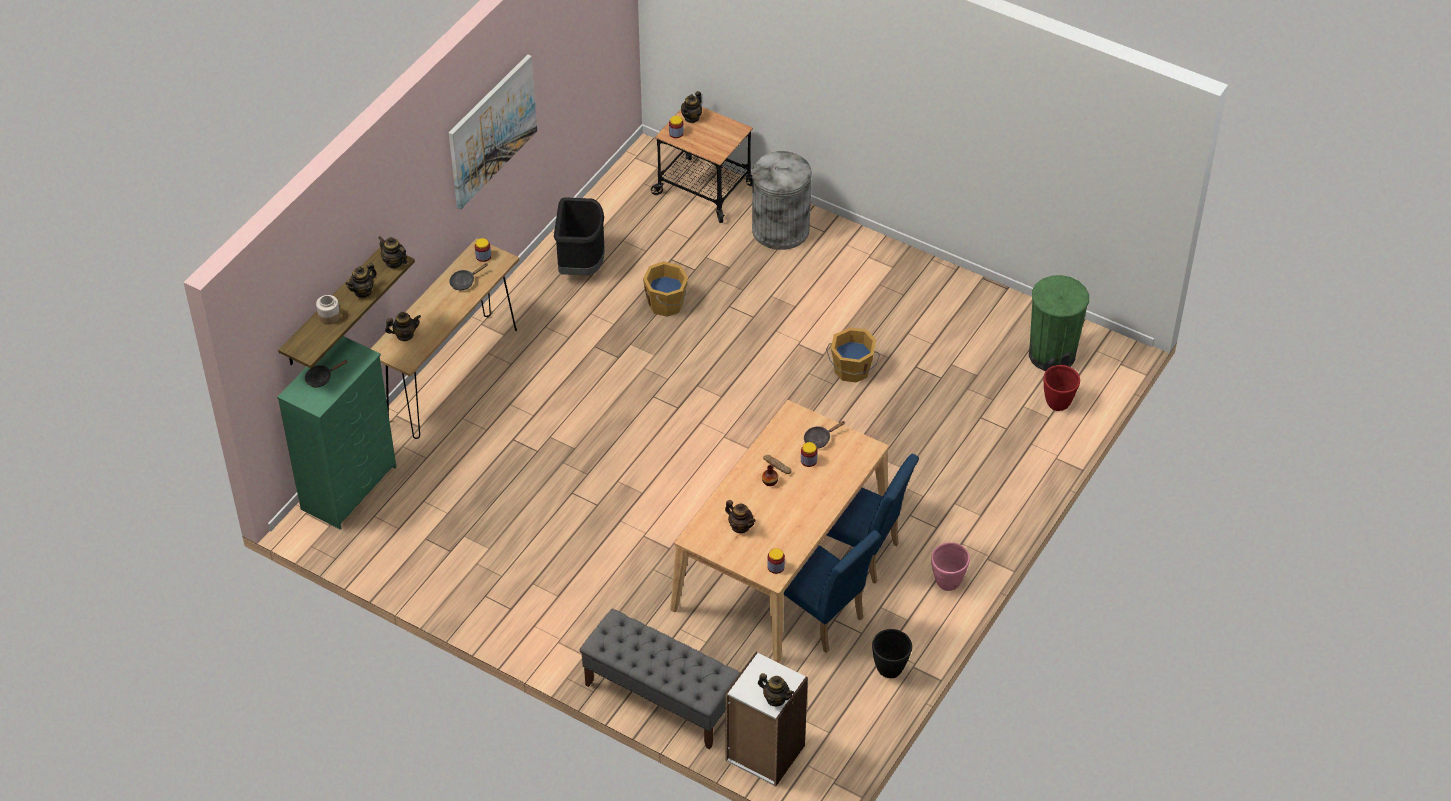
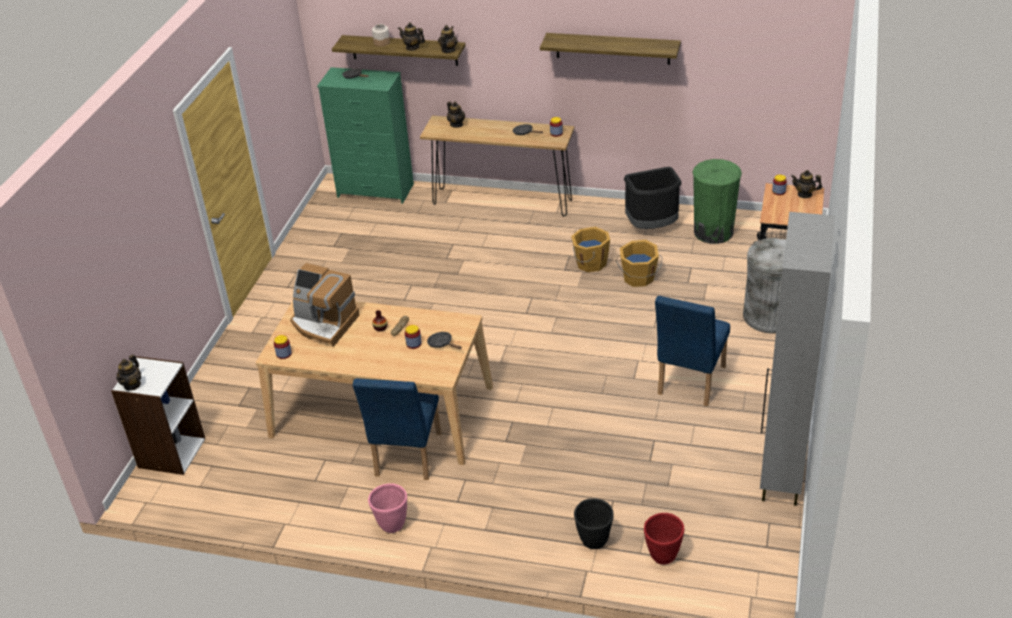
camera: 75 degrees right, 10 degrees down
(492, 130) = (612, 48): picture -> shelf
(661, 697) = (218, 381): grey bench -> none
(740, 526) = (324, 324): teapot -> coffee machine
(822, 620) = (322, 452): blue chair -> blue chair (689, 383)
(852, 370) = (625, 400): orange bucket -> orange bucket (590, 263)
(890, 669) = (277, 509): black planter -> black planter (594, 541)
(995, 298) = (781, 475): none -> grey cabinet
(1051, 355) = (730, 536): green trash can -> green trash can (713, 232)

